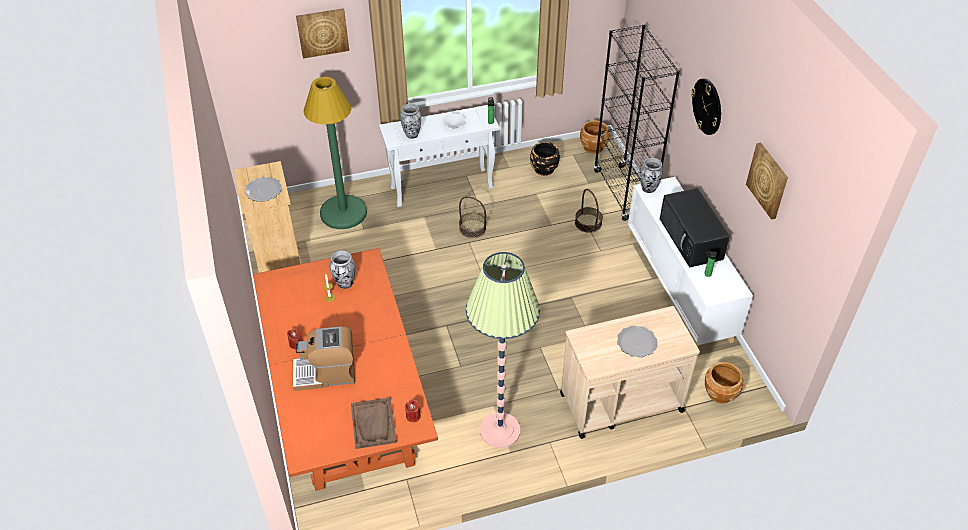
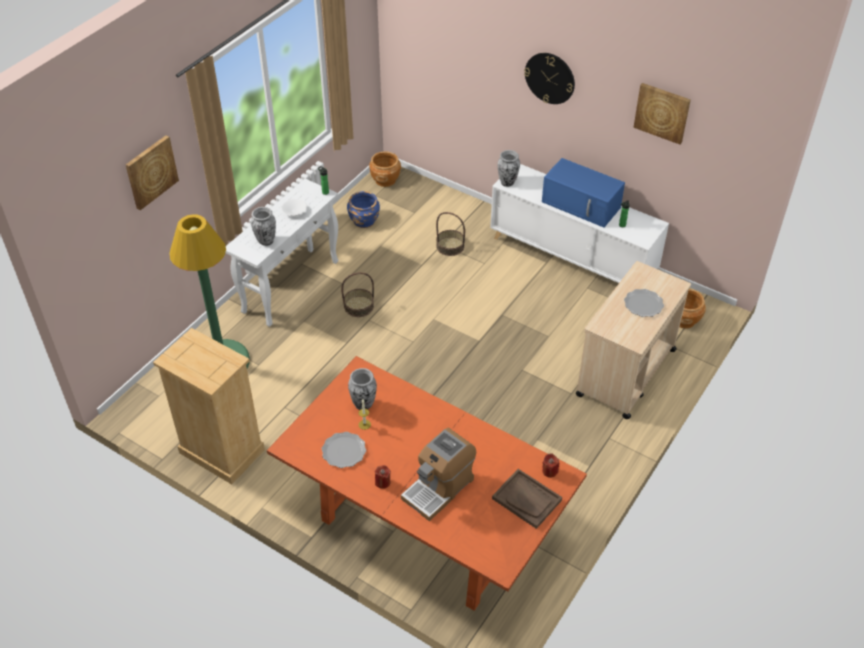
camera: 40 degrees left, 0 degrees up
(263, 191) = (210, 364): plate -> plate (344, 451)
(500, 430) = (563, 455): floor lamp -> none
(544, 169) = (364, 220): black planter -> blue planter
(623, 193) = (451, 205): black bookcase -> none
(691, 239) = (582, 205): black microwave -> blue microwave

